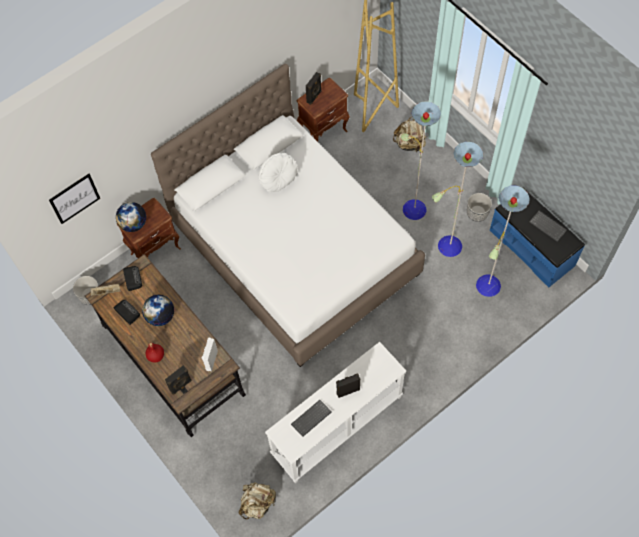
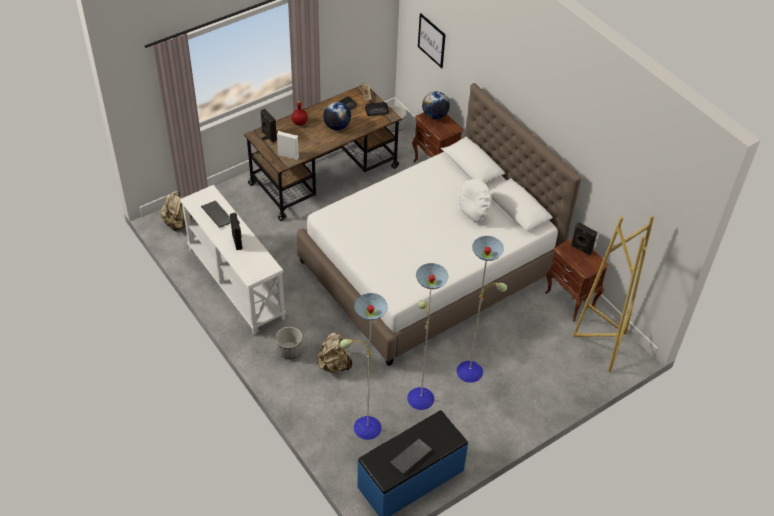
camera: 90 degrees right, 15 degrees down
(409, 144) = (557, 377): beige backpack -> beige backpack (334, 364)
(477, 213) = (461, 430): planter -> planter (289, 350)

